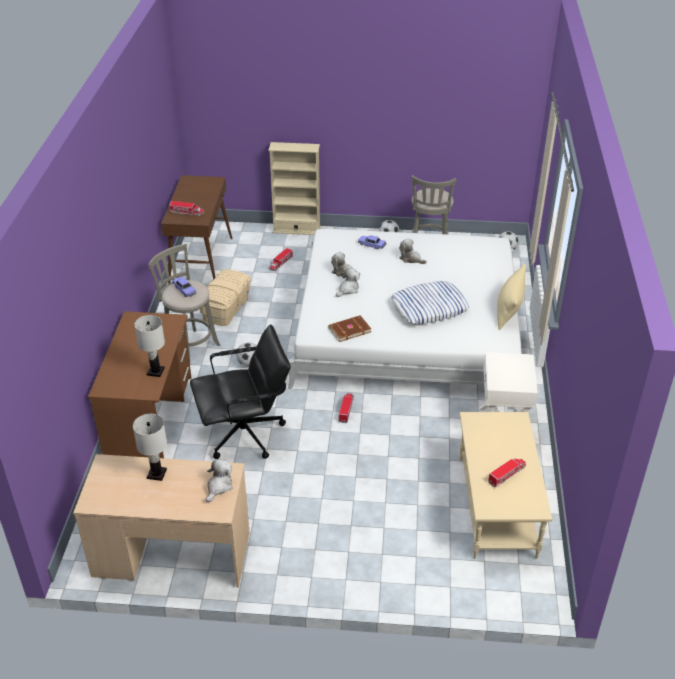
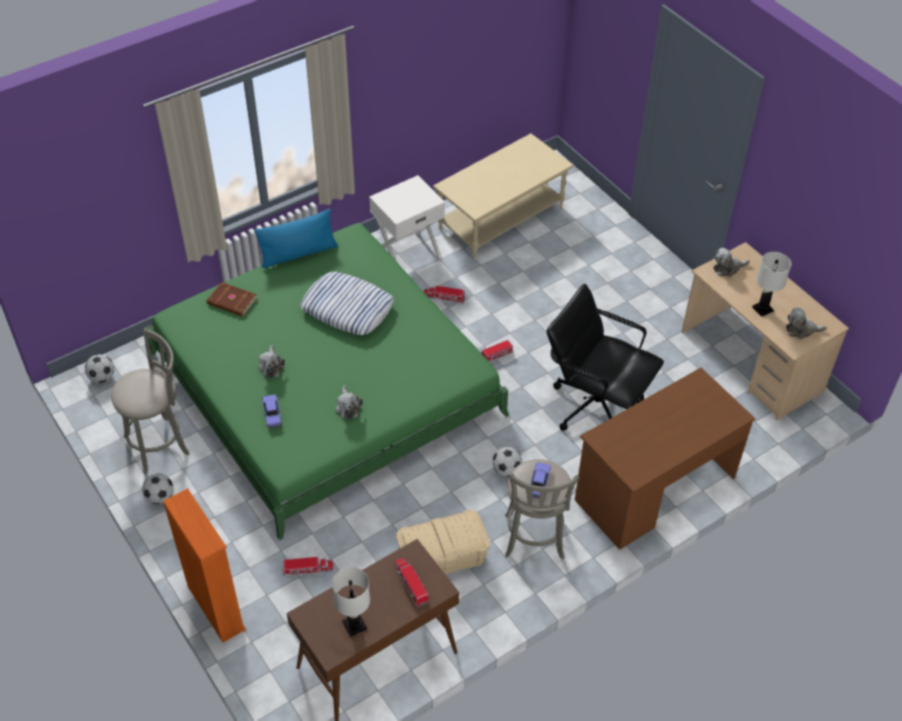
camera: 130 degrees left, 10 degrees up
(156, 371) = (674, 395): white table lamp -> white table lamp (354, 625)
(296, 230) = (216, 607): beige bookcase -> orange bookcase
(348, 289) = (375, 384): plush toy -> plush toy (801, 330)
(349, 329) = (439, 345): brown book -> brown book (232, 302)
(407, 325) = (325, 384): white bed -> green bed
(507, 475) = (514, 167): toy truck -> toy truck (444, 298)
(509, 310) = (298, 253): beige pillow -> blue pillow

